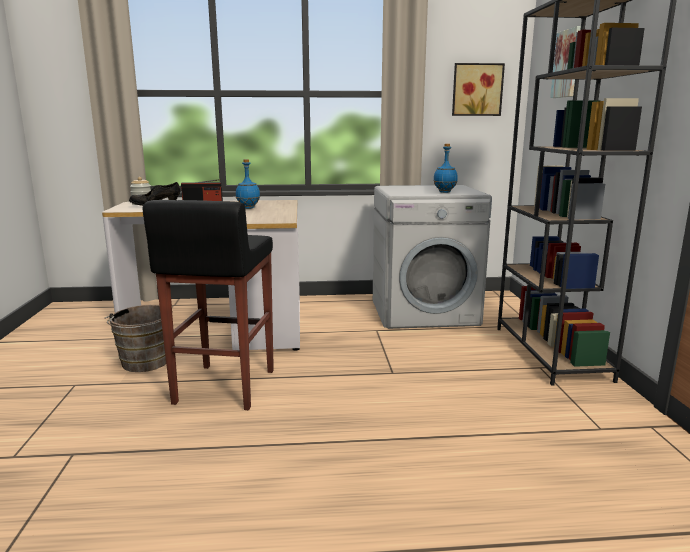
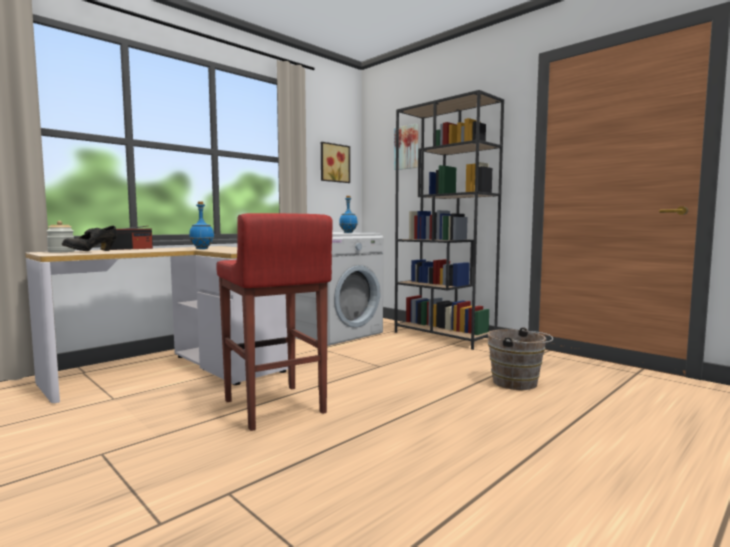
camera: 40 degrees left, 10 degrees down
(144, 364) = (154, 416): brown bucket -> brown bucket (518, 383)
(223, 387) = (273, 407): black stool -> red stool

